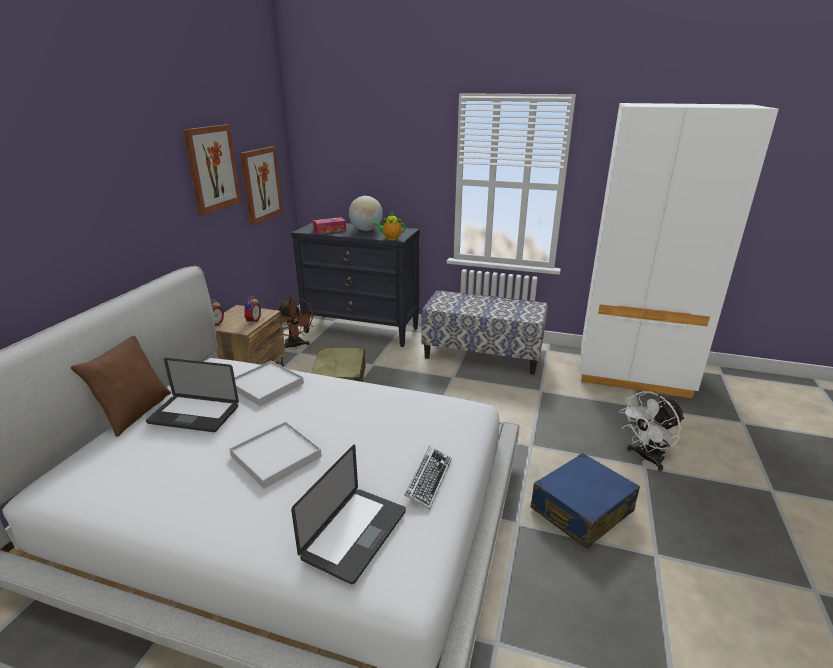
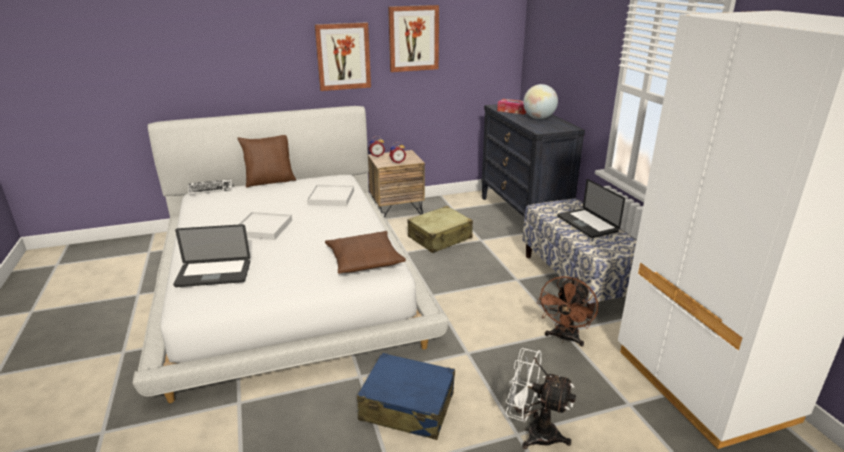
camera: 55 degrees right, 0 degrees up
(194, 415) = (280, 193): laptop -> laptop (587, 224)
(261, 184) = (471, 59): picture -> picture (343, 56)
(295, 346) = (459, 204): brown fan -> brown fan (564, 338)
(390, 238) = (536, 129): teapot -> none
(428, 480) = (283, 280): keyboard -> keyboard (210, 189)
(438, 413) = (364, 259): none -> brown pillow

